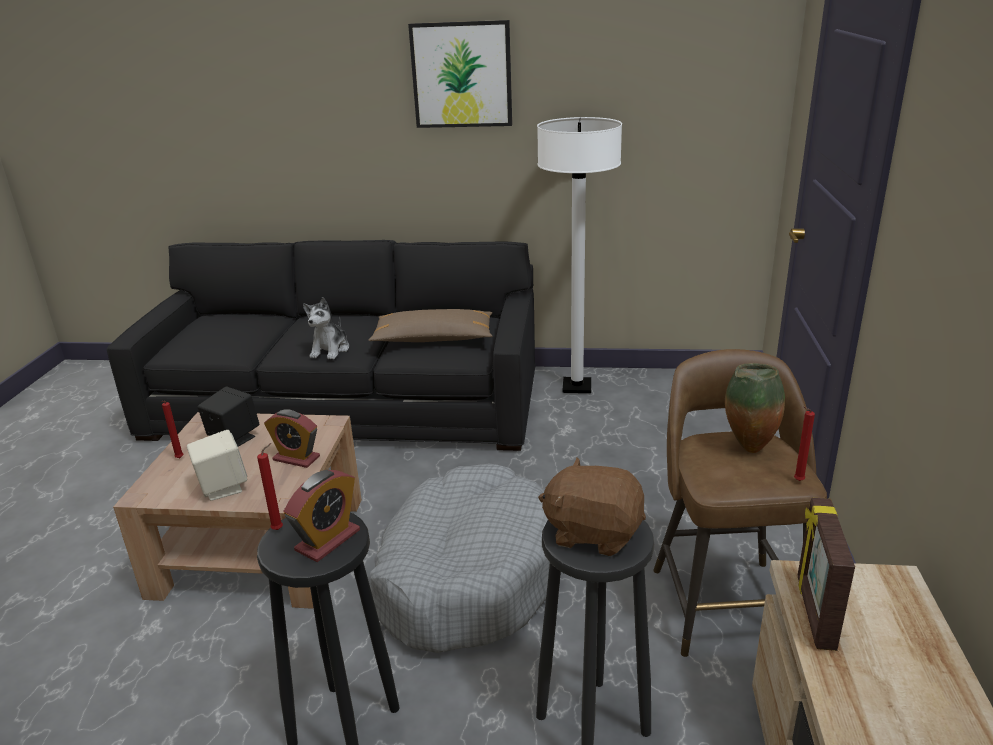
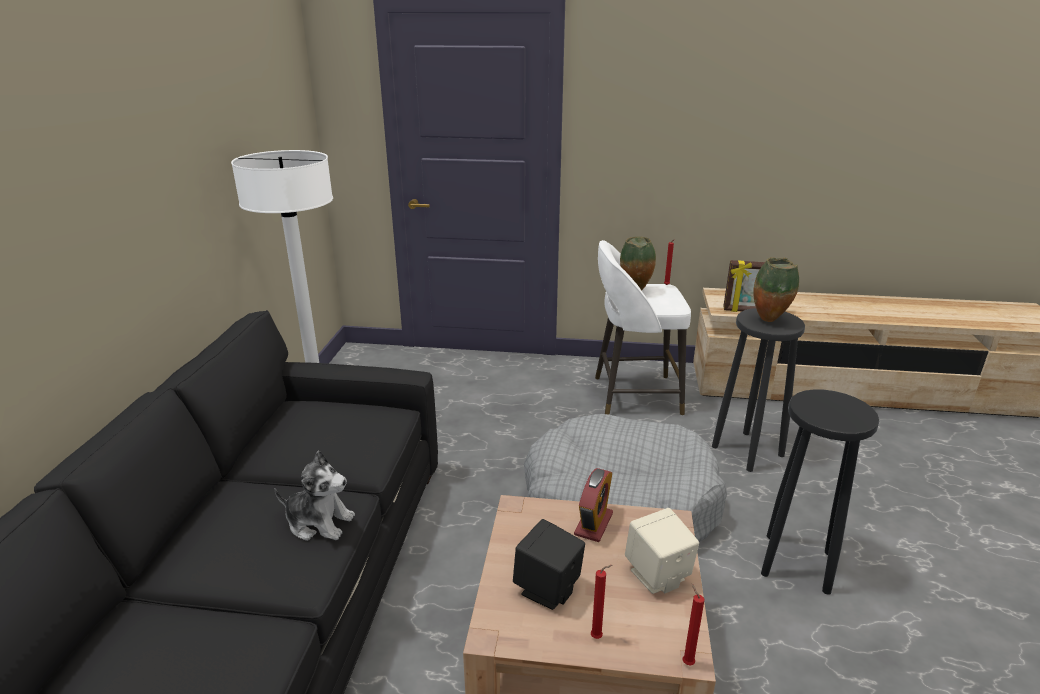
camera: 90 degrees left, 0 degrees up
(279, 529) = (830, 425): red candle -> red candle (686, 662)
(328, 540) = (831, 403): alarm clock -> none
(433, 339) = (334, 436): brown pillow -> none
(462, 75) = (129, 131): picture -> none
(593, 532) = (770, 320): brown plush toy -> vase
(725, 602) = (634, 395): brown stool -> white stool

